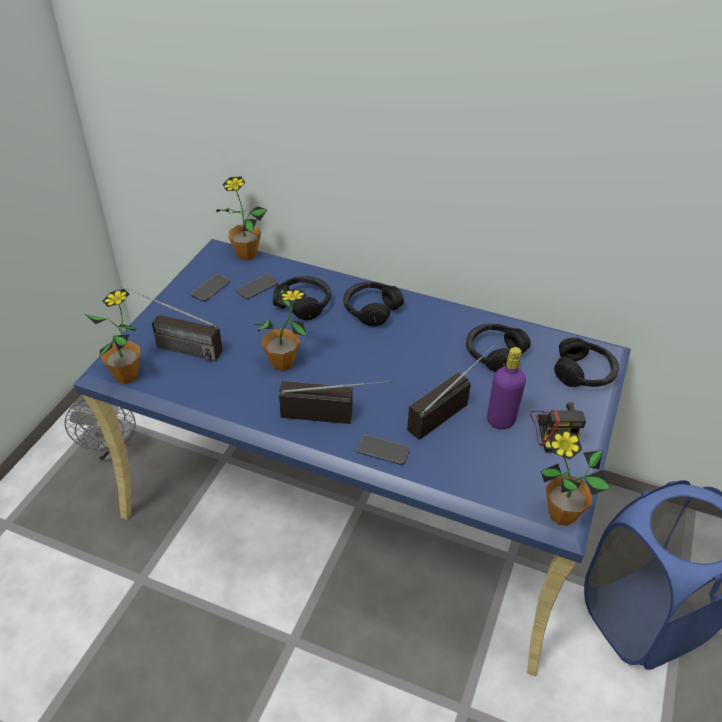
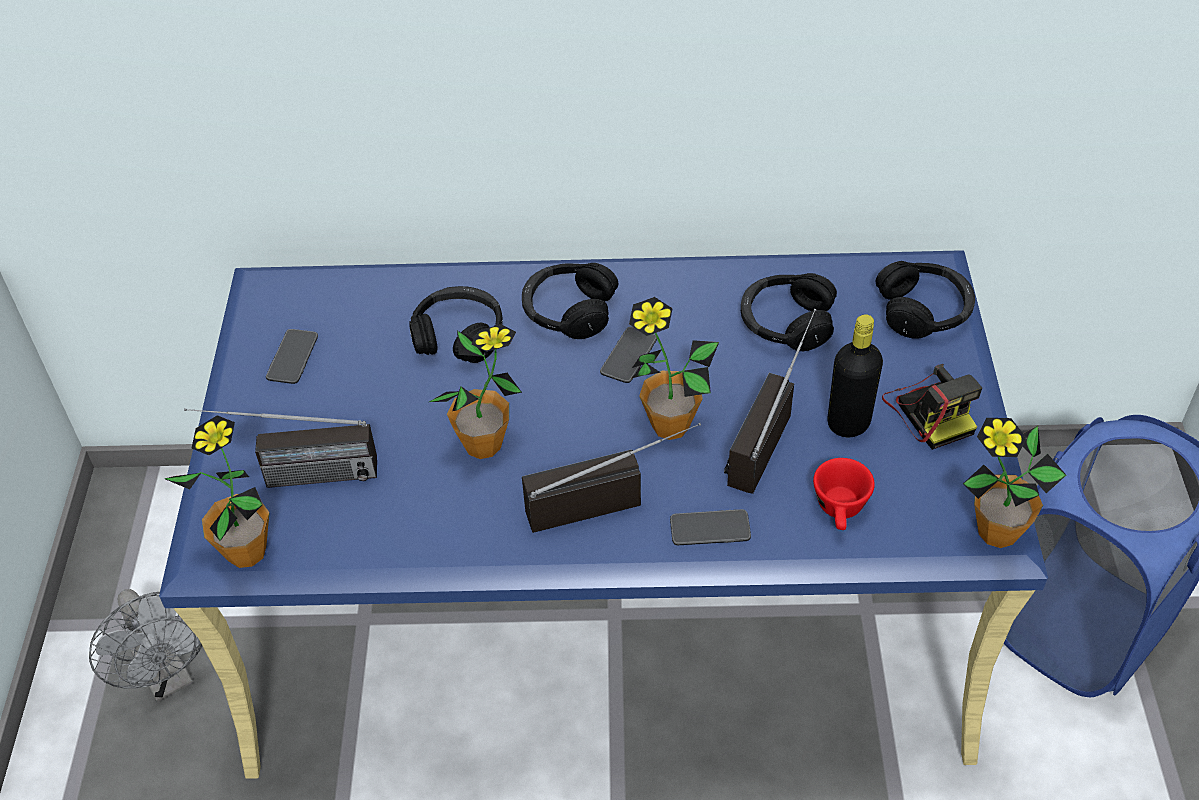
camera: 20 degrees left, 5 degrees up
(246, 254) = (316, 279): potted plant -> potted plant (670, 425)
(257, 287) = (368, 330): phone -> phone (628, 356)
(467, 468) = (841, 511): none -> red cup
(500, 420) = (848, 423): purple bottle -> black bottle

